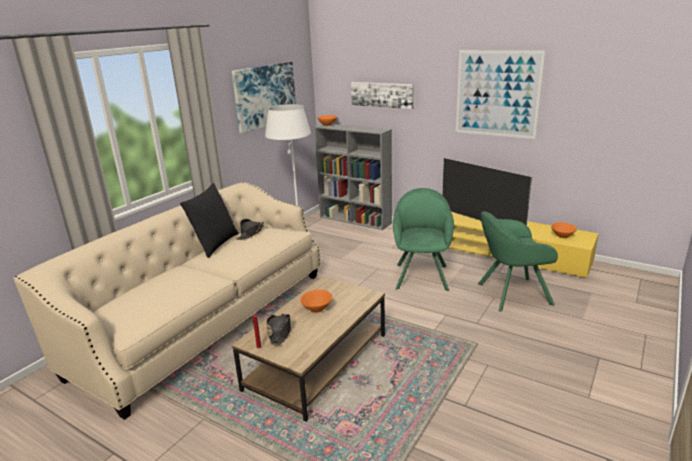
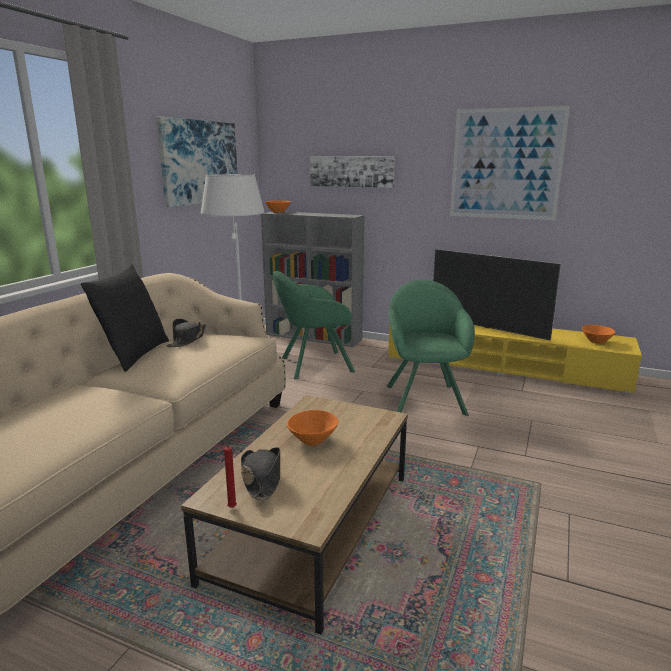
camera: 10 degrees left, 5 degrees down
(510, 294) = (550, 416): green armchair -> green armchair (312, 365)

